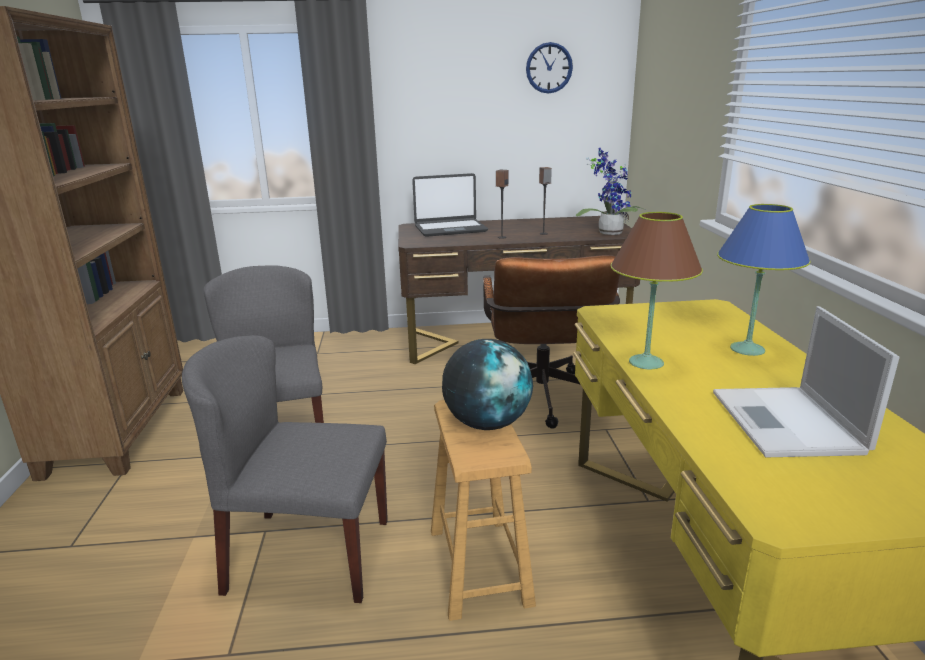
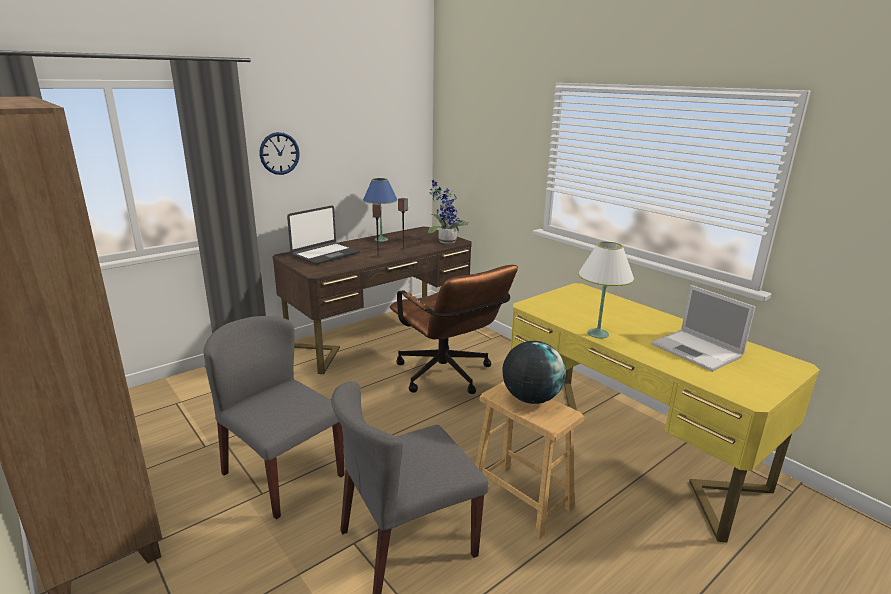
camera: 35 degrees left, 0 degrees up
(549, 68) = (378, 118): wall clock -> wall clock (279, 153)
(645, 362) = (597, 334): brown table lamp -> white table lamp
(747, 349) = (630, 313): blue table lamp -> blue table lamp (381, 240)

